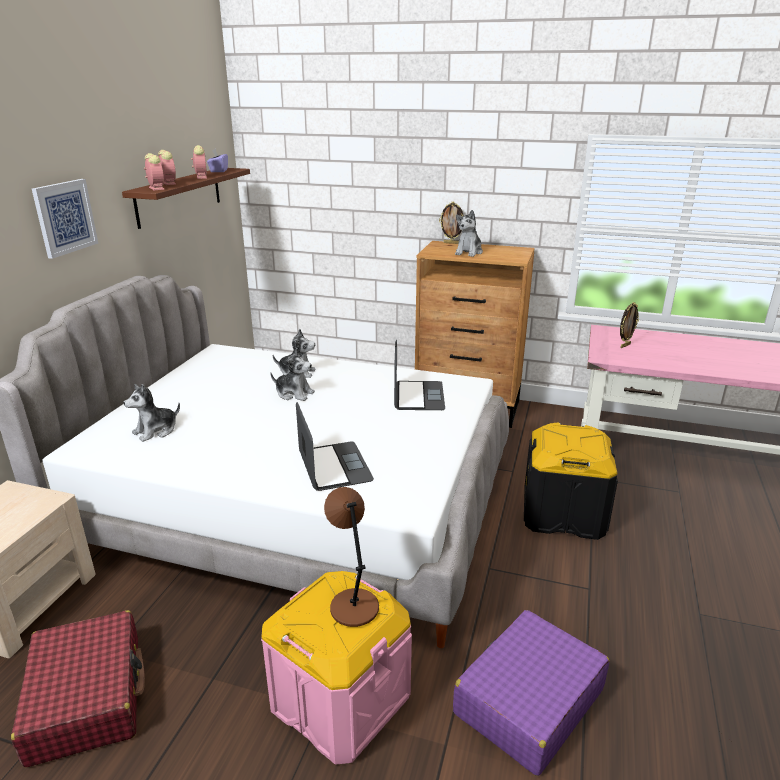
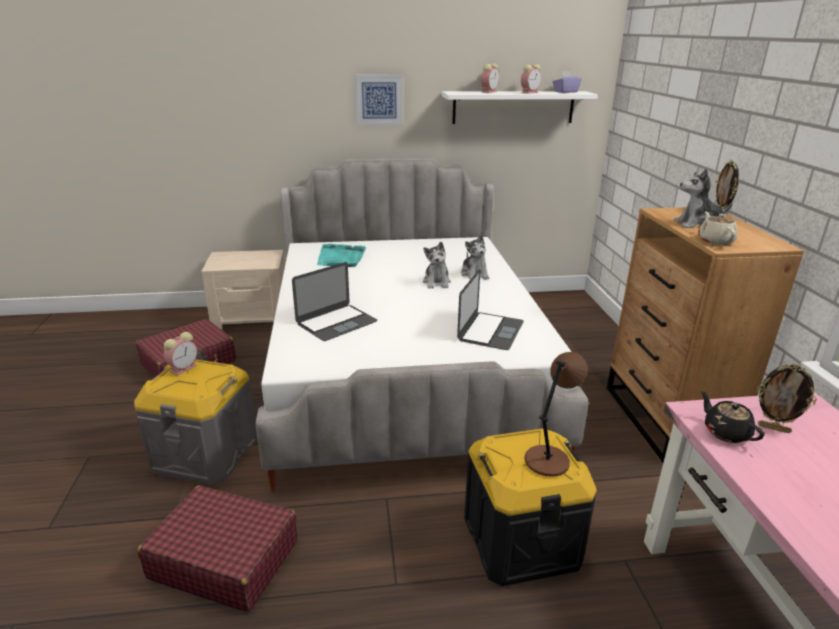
camera: 65 degrees right, 0 degrees up
(156, 188) = (464, 92): alarm clock -> alarm clock (184, 368)
(156, 431) = (341, 258): plush toy -> turquoise tray
(179, 196) = (513, 107): brown shelf -> white shelf
(340, 699) = (206, 453): pink storage box -> grey storage box
(353, 606) = (198, 383): brown table lamp -> brown table lamp (548, 460)
(418, 396) = (490, 331): laptop -> laptop turned 45 degrees counterclockwise
(504, 257) = (715, 241): none -> beige teapot
(528, 701) = (224, 559): purple suitcase -> red suitcase
(625, 357) = (725, 432): none -> black teapot

